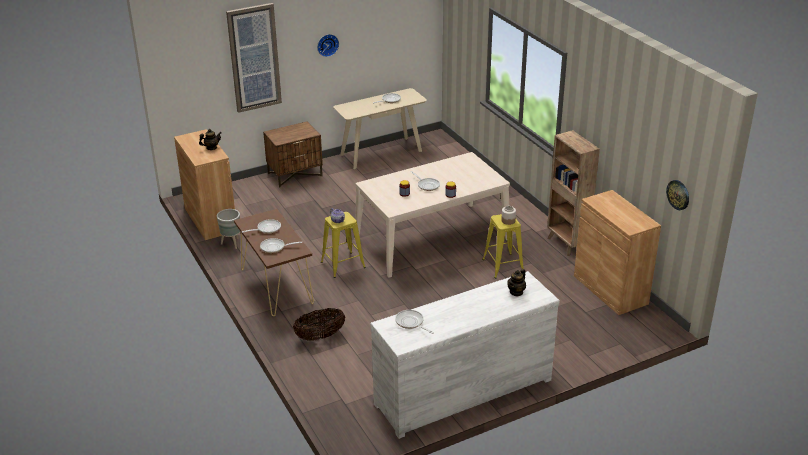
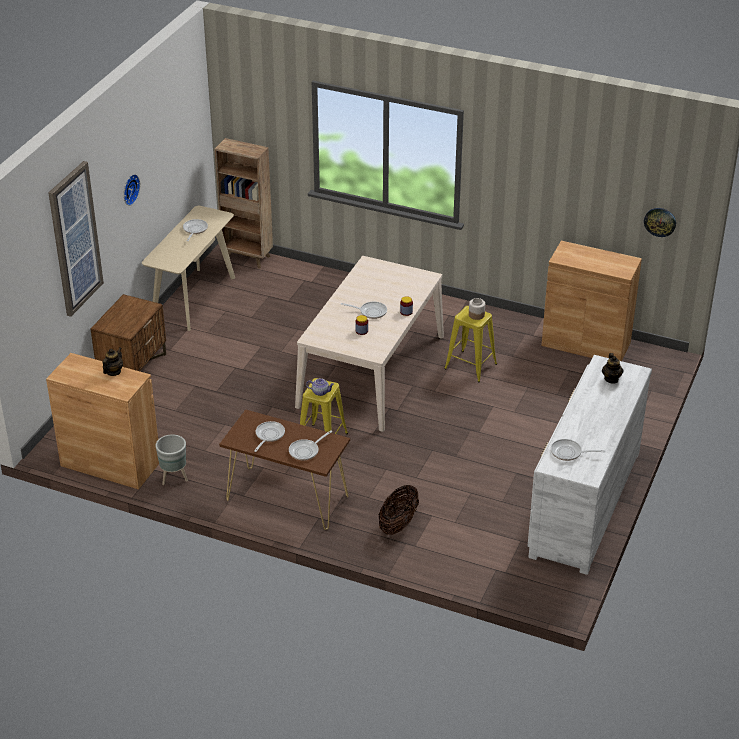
camera: 40 degrees left, 5 degrees up
(567, 244) = (498, 316): brown bookcase -> brown bookcase (248, 258)

